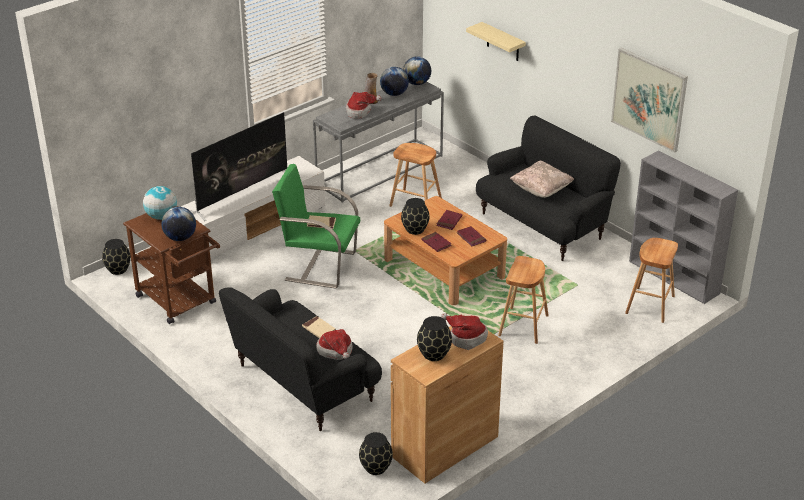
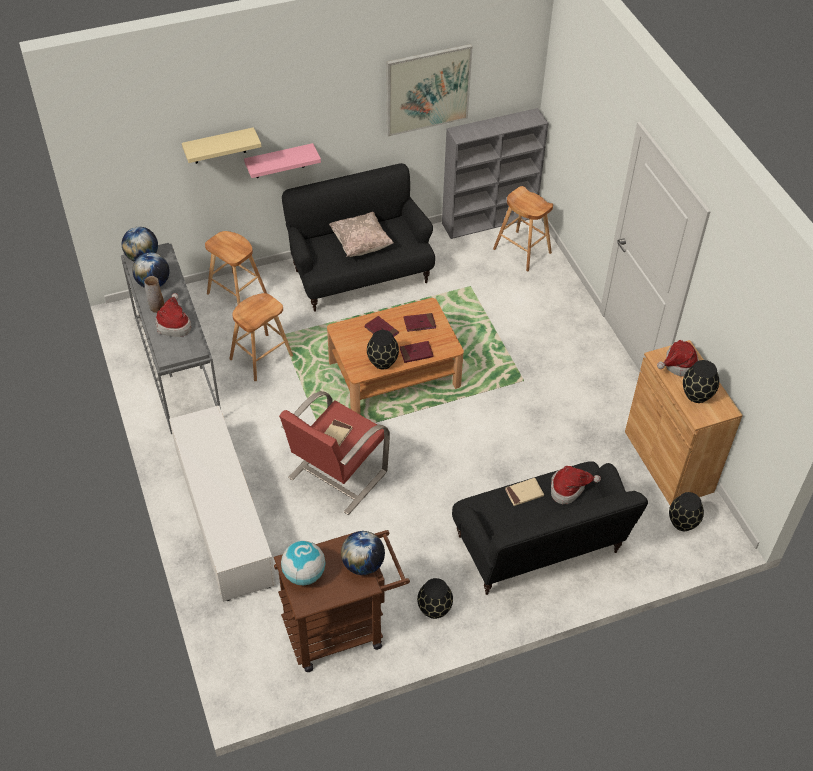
camera: 70 degrees left, 15 degrees up
(118, 269) = (238, 682): black vase -> black vase (434, 609)
(243, 194) = (223, 494): television -> none
(319, 266) = (336, 475): green armchair -> red armchair
(523, 325) = (514, 346): brown stool -> brown stool (237, 294)
(537, 87) = (279, 161): none -> pink shelf

